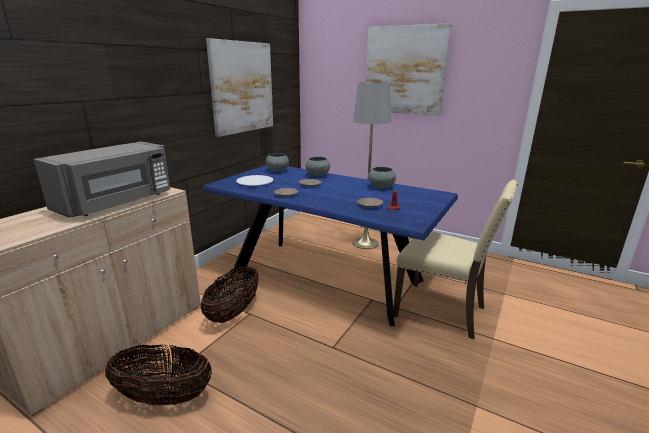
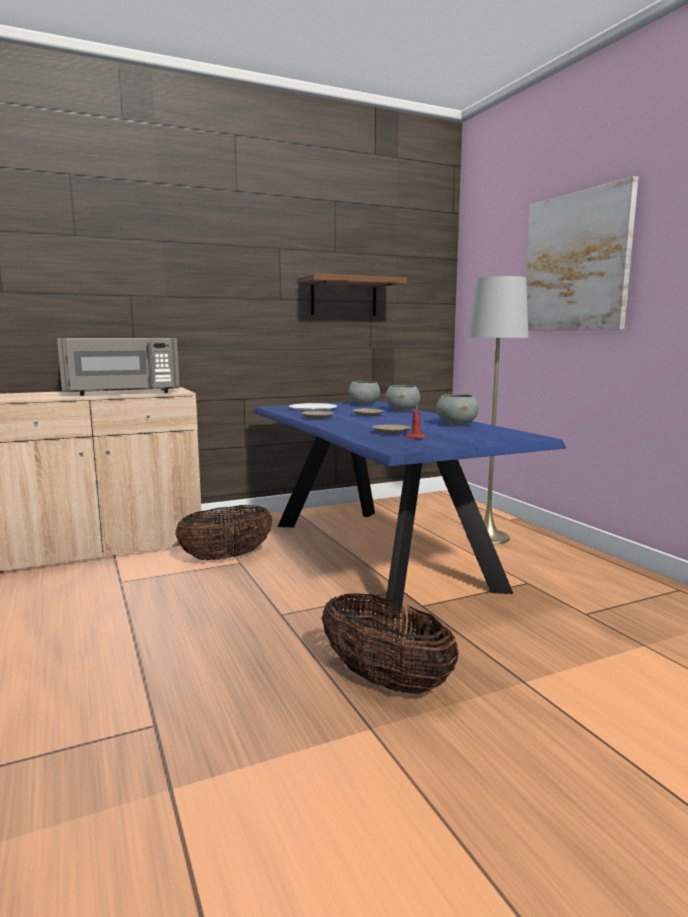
camera: 35 degrees right, 10 degrees down
(164, 397) = (81, 595): basket -> basket (385, 680)
(242, 87) = (343, 297): picture -> brown shelf
(442, 311) = (488, 630): beige chair -> none

